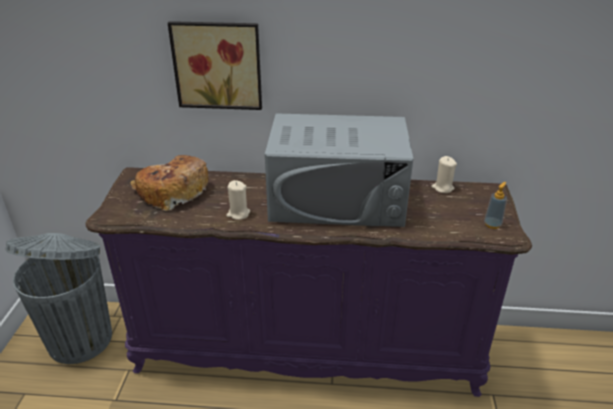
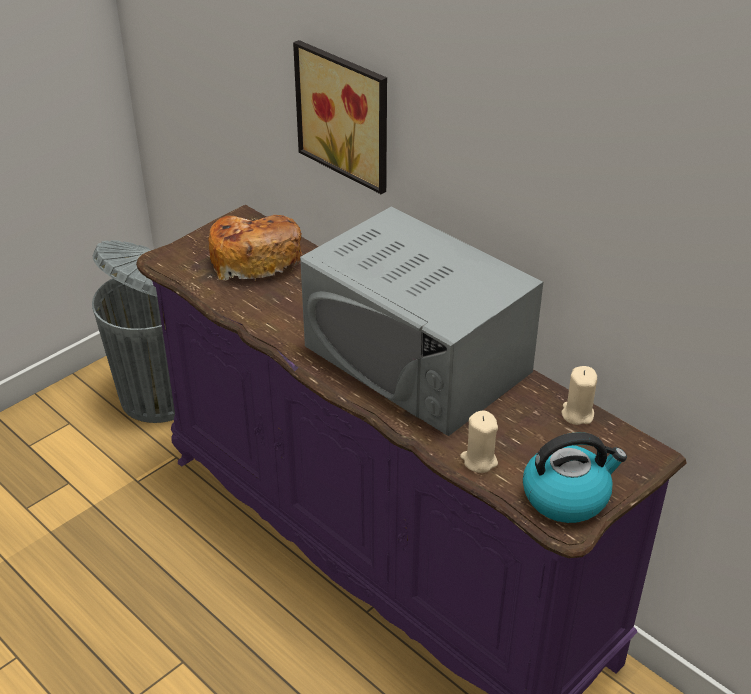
camera: 40 degrees right, 5 degrees up
(238, 214) = (286, 320): beige candle -> beige candle (479, 460)
(492, 224) = (567, 496): soap dispenser -> kettle

